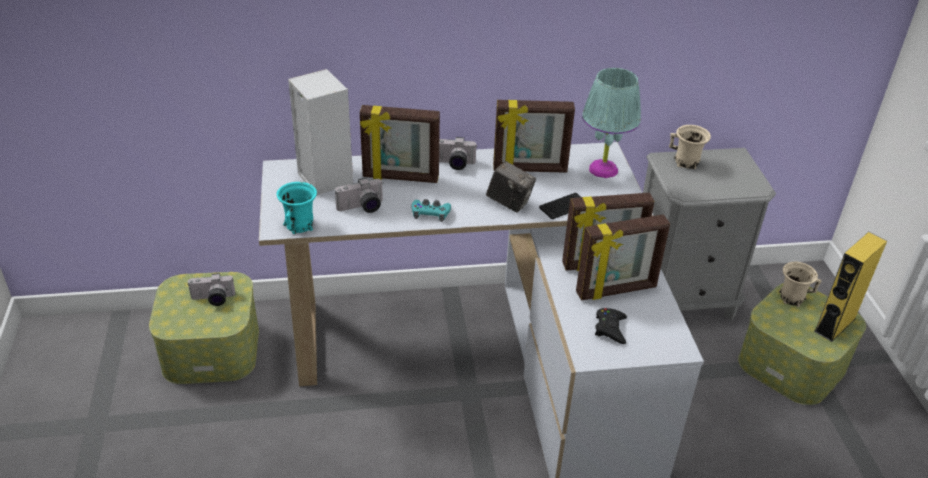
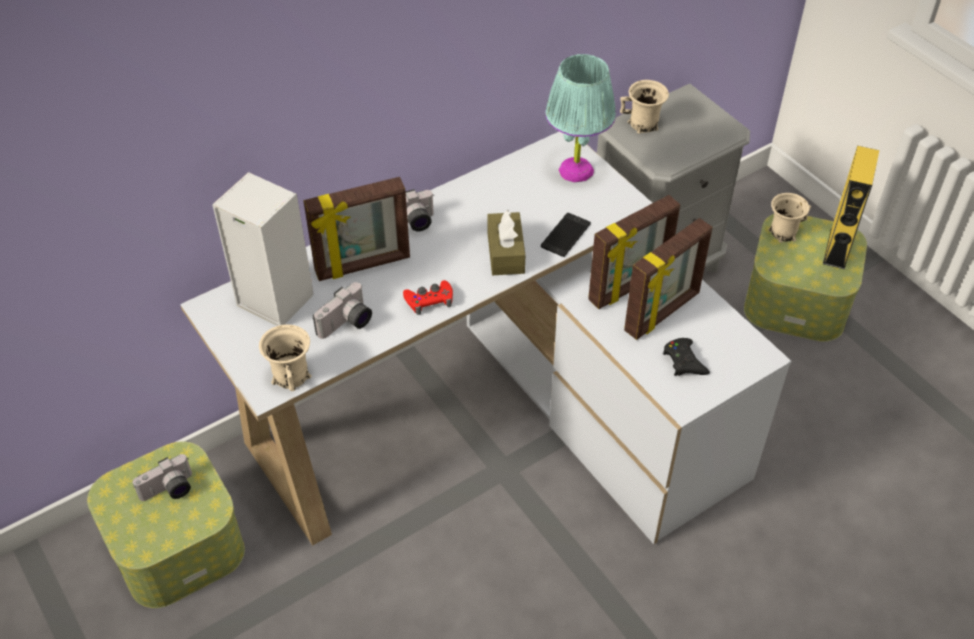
camera: 25 degrees left, 10 degrees up
(300, 225) = (291, 375): turquoise mug -> beige mug
(430, 213) = (429, 300): turquoise game controller -> red game controller
(509, 203) = (505, 252): camera -> brown tissue box
(530, 169) = (499, 200): picture frame -> none

